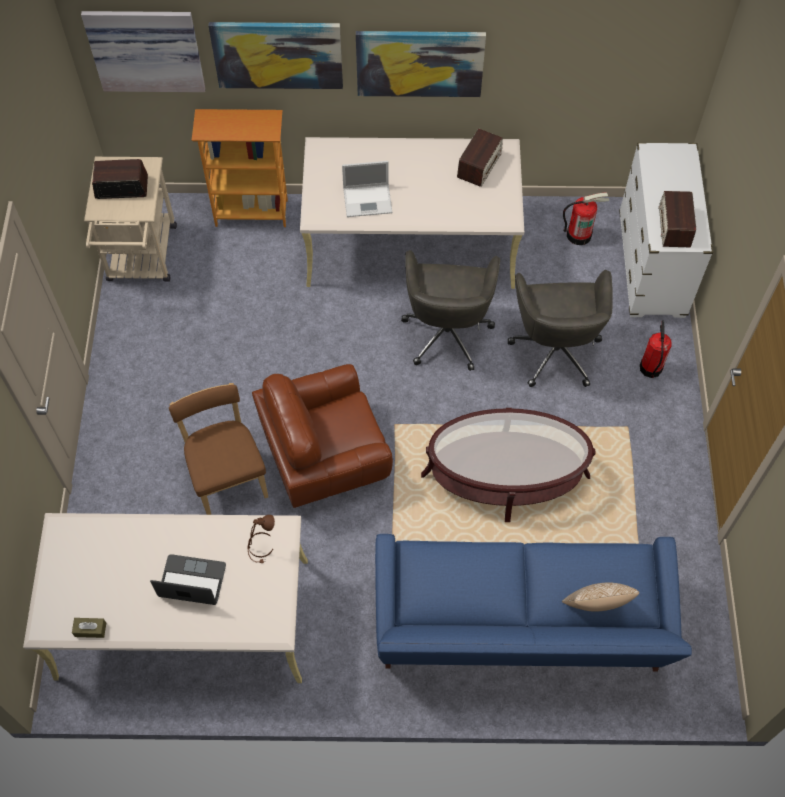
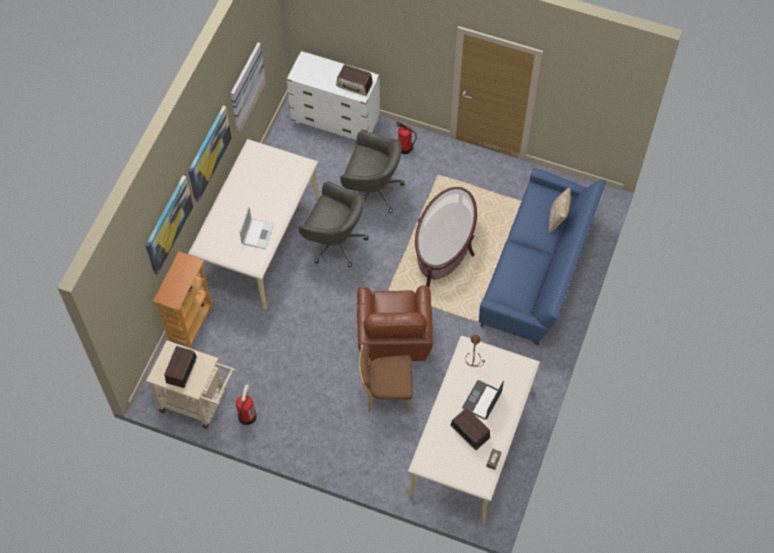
camera: 70 degrees left, 0 degrees up
(146, 48) = (128, 295): picture -> picture (245, 86)
(479, 165) = (258, 165): radio -> radio (469, 431)
(579, 234) = (296, 148): fire extinguisher -> fire extinguisher (247, 416)

